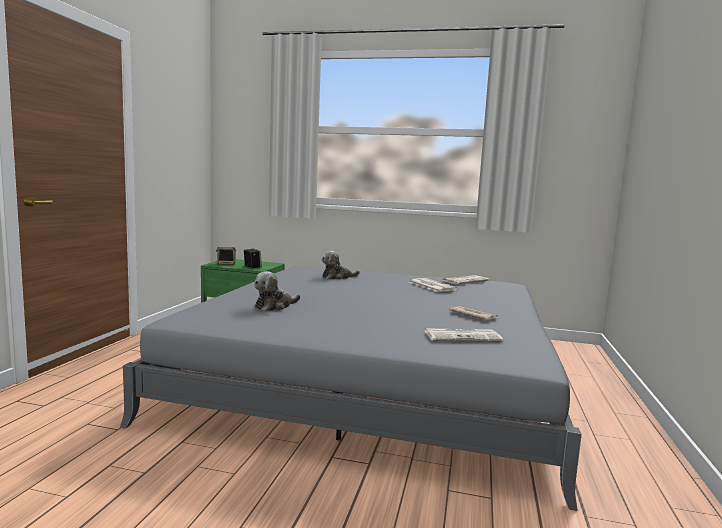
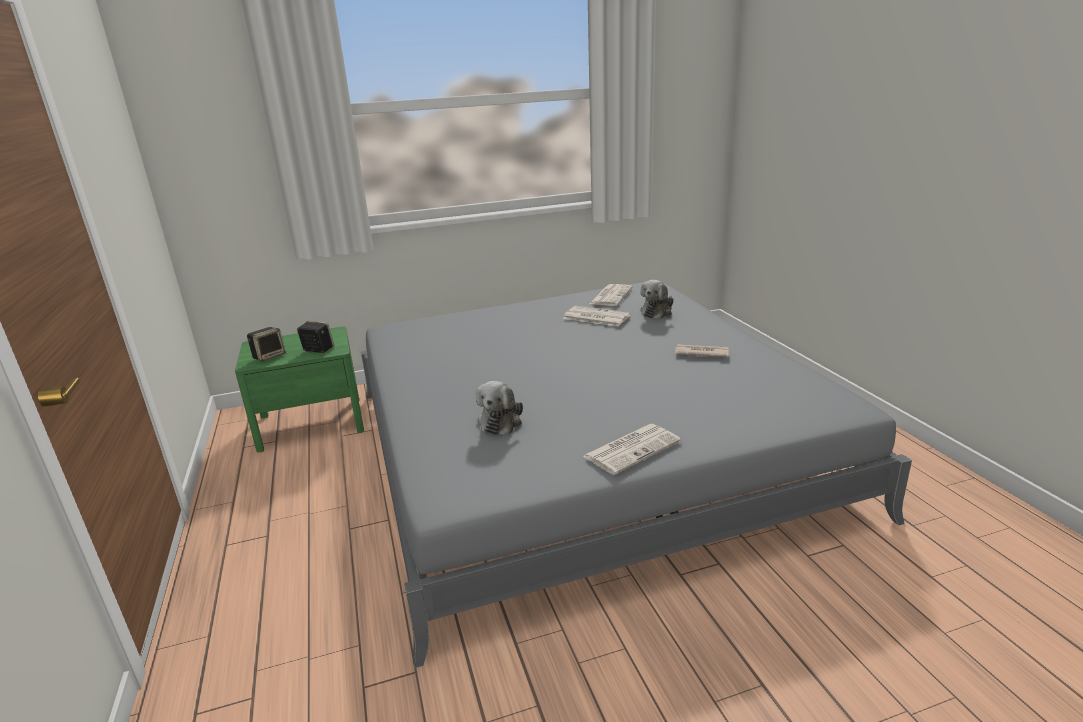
camera: 30 degrees left, 15 degrees up
(338, 277) = (467, 334): plush toy -> plush toy (657, 311)
(463, 336) = (746, 391): newspaper -> newspaper (632, 448)

